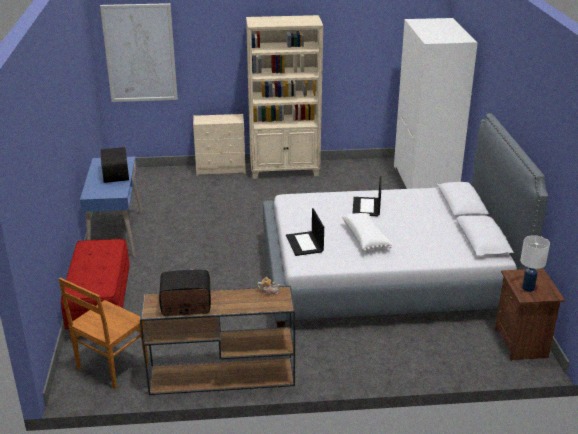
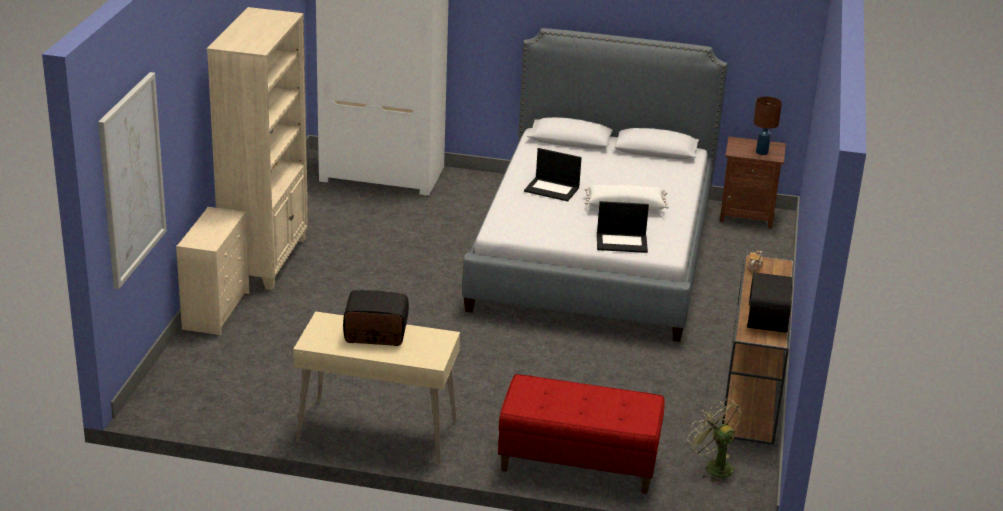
camera: 75 degrees left, 0 degrees up
(111, 367) = (713, 466): brown chair -> green fan
(116, 235) = (377, 432): blue desk -> beige desk
(527, 288) = (761, 152): white table lamp -> brown table lamp

